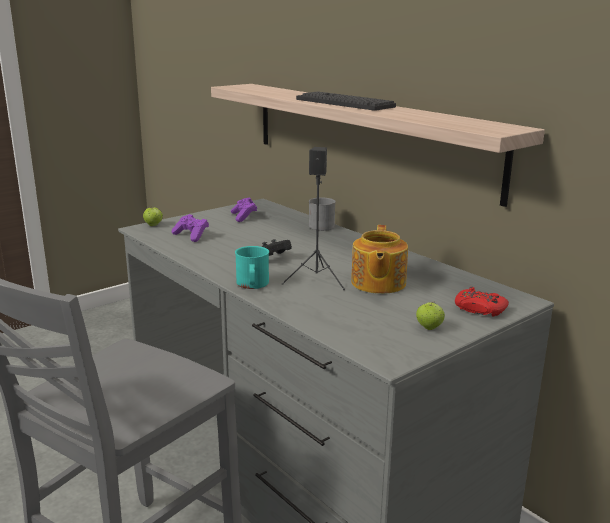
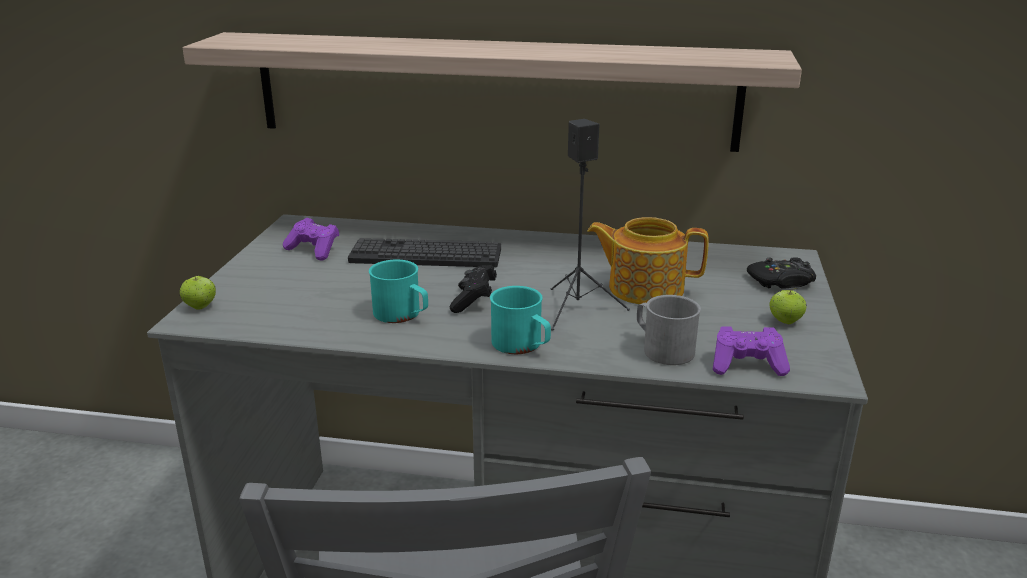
camera: 40 degrees left, 5 degrees up
(191, 236) = (297, 304): purple game controller -> purple game controller (747, 365)
(226, 254) = (402, 315): none -> turquoise mug
(321, 225) = (438, 231): grey mug -> grey mug (662, 349)
(344, 103) = (481, 47): keyboard -> keyboard (425, 255)
(377, 283) = (644, 288): teapot -> teapot turned 135 degrees clockwise
(479, 309) = (782, 281): red game controller -> black game controller

